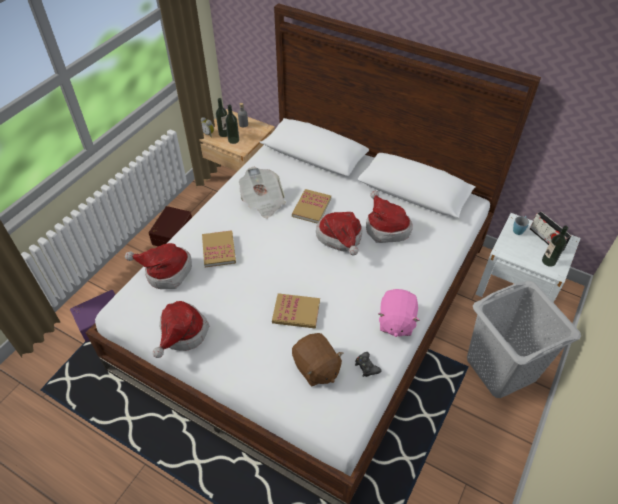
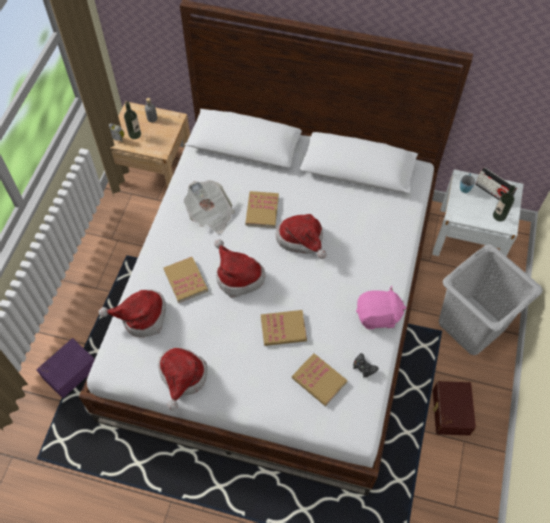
camera: 15 degrees left, 10 degrees up
(172, 234) = (106, 257): brown storage box -> brown storage box (450, 411)
(233, 140) = (148, 141): bottle -> none
(316, 368) = (319, 380): brown plush toy -> book
(385, 227) = (341, 217): hat -> hat (237, 276)
(396, 322) = (378, 316): pink plush toy -> pink plush toy turned 90 degrees counterclockwise

